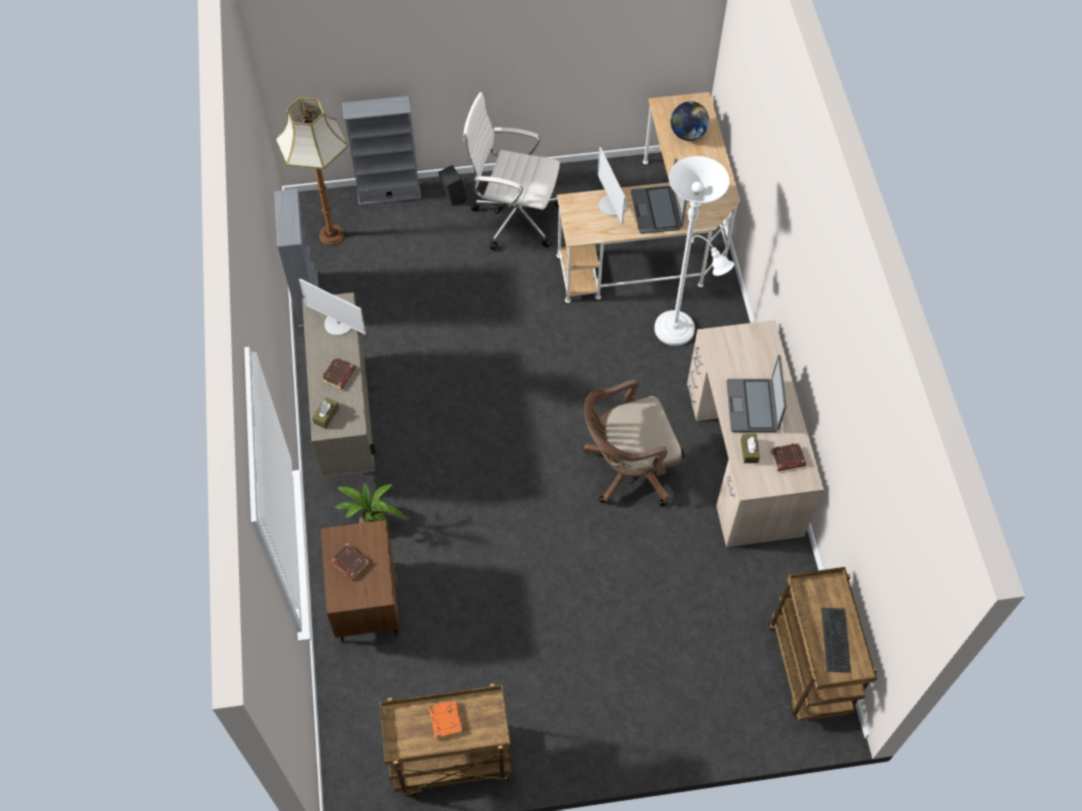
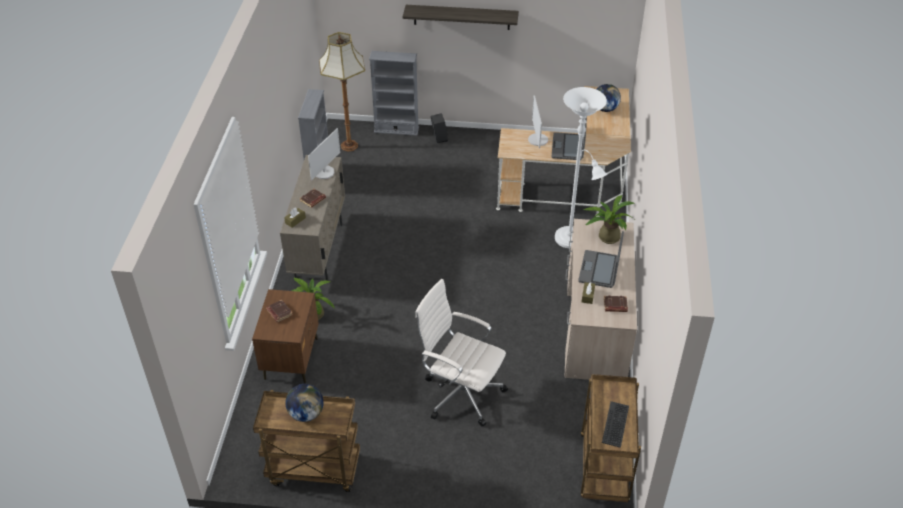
camera: 15 degrees right, 15 degrees down
(339, 324) = (324, 172): monitor -> monitor turned 105 degrees counterclockwise
(445, 720) = (306, 414): orange book -> globe
(470, 39) = (461, 17): none -> shelf
(514, 217) = (477, 155): white office chair -> white office chair (461, 393)
(627, 468) = (507, 315): brown office chair -> none
(747, 350) = (606, 236): none -> potted plant

